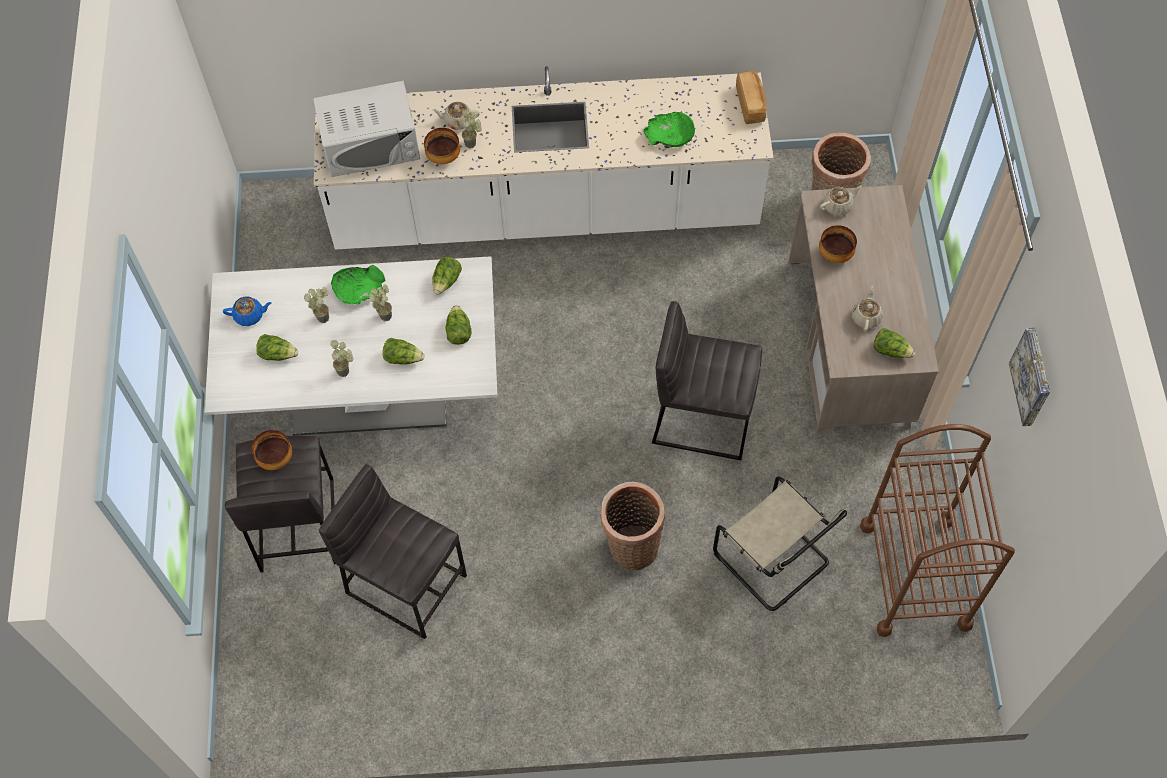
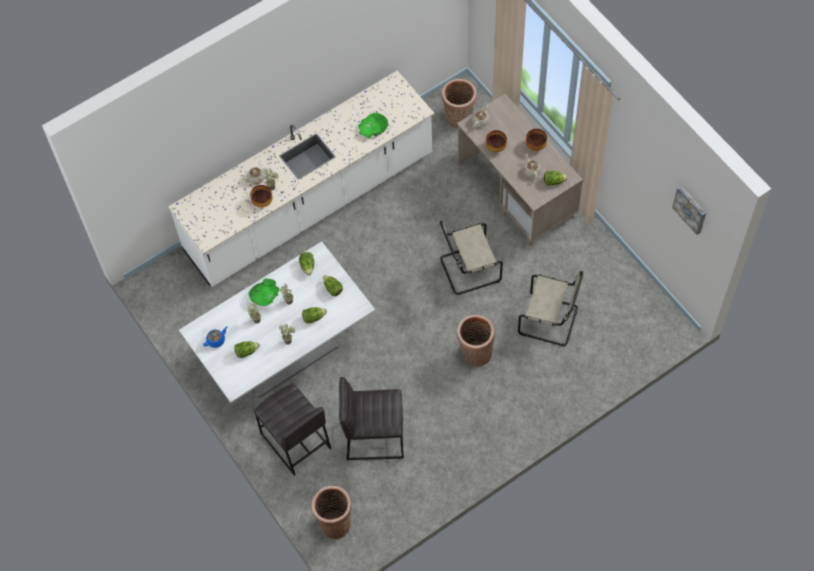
camera: 30 degrees left, 0 degrees up
(266, 674) = (334, 522): none -> basket
(275, 459) = (281, 405): bowl -> bowl (536, 145)
(371, 144) = (218, 215): white microwave -> none
(702, 418) = (467, 270): grey stool -> beige chair
(751, 104) = (404, 90): bread -> none
(915, 575) = (622, 289): brown cart -> none
(1033, 377) = (644, 157): picture -> picture (690, 209)

